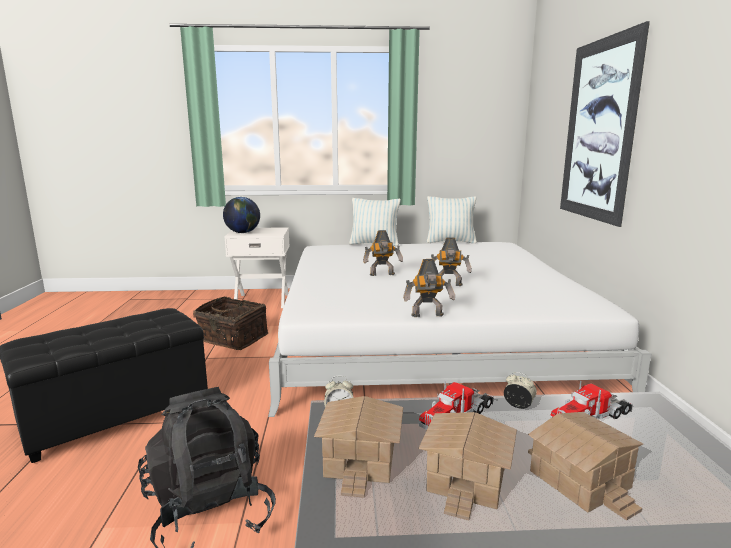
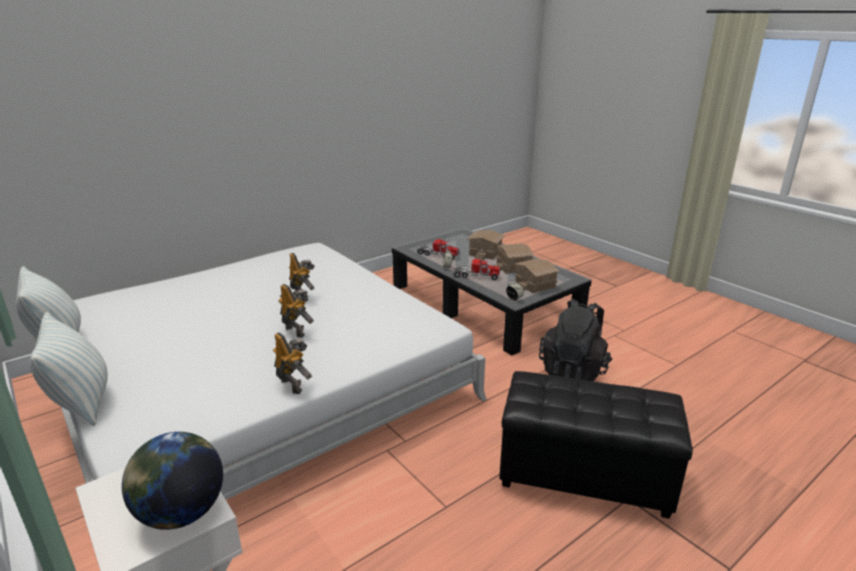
camera: 125 degrees left, 10 degrees up
(232, 339) = (380, 525): basket -> none
(428, 316) = (389, 287): toy robot -> toy robot (292, 385)
(598, 130) = (179, 131): picture -> none

